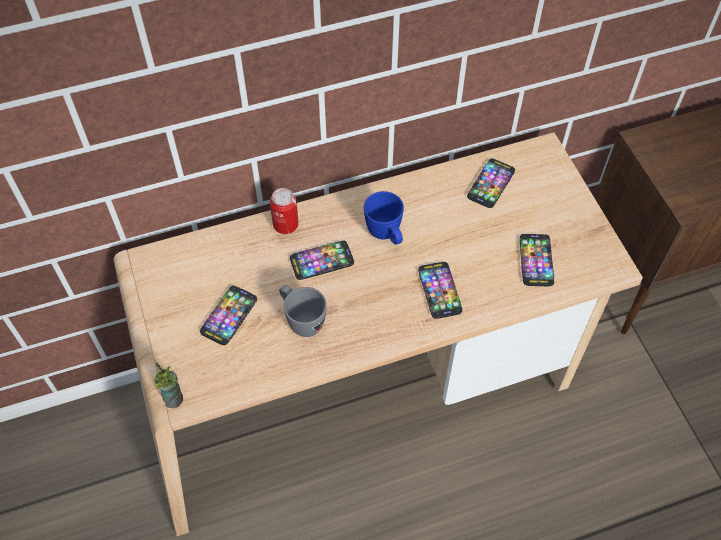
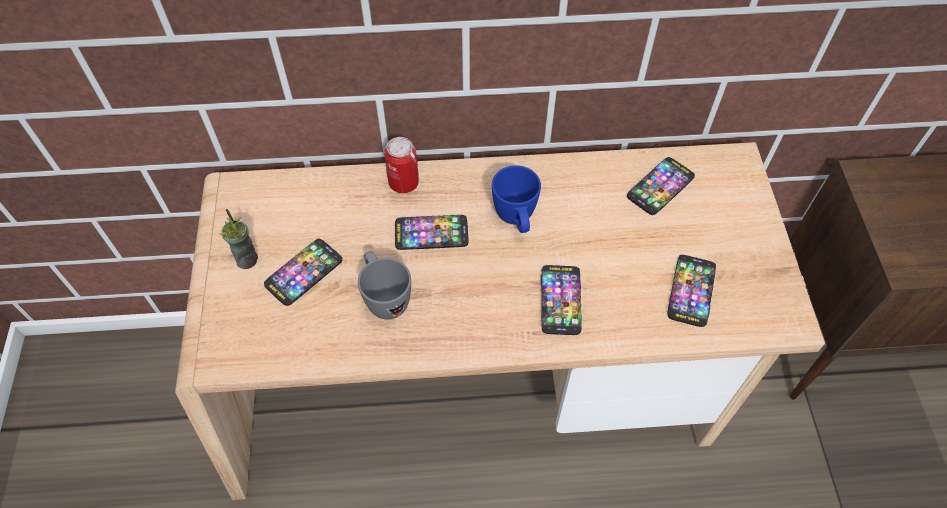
camera: 15 degrees right, 0 degrees up
(173, 398) = (207, 355): cup -> cup (247, 259)

